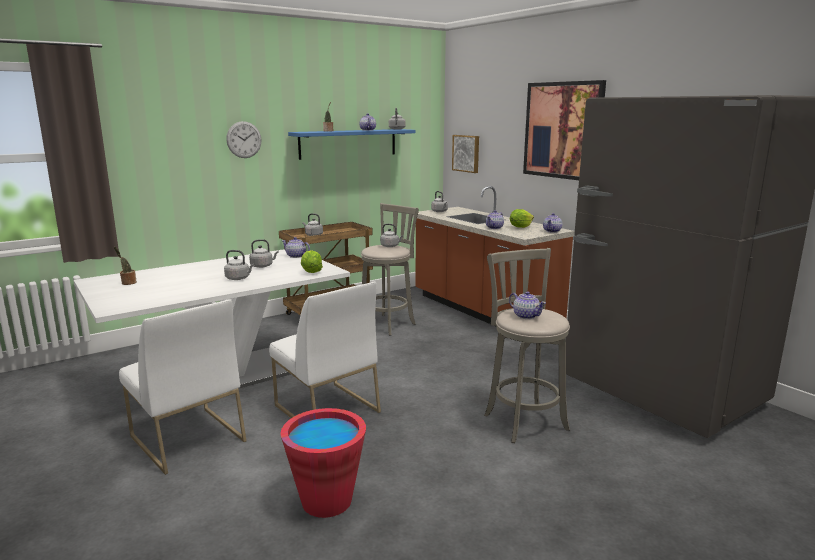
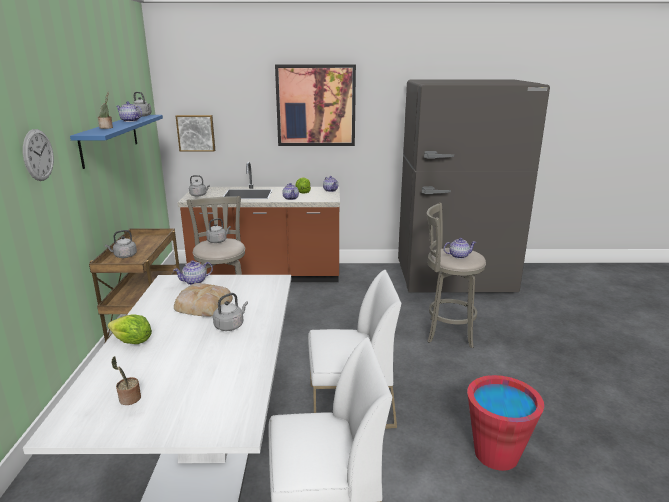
camera: 55 degrees left, 5 degrees up
(263, 266) = (203, 304): grey kettle -> bread
(311, 272) = (265, 288): lettuce -> lettuce (132, 342)

